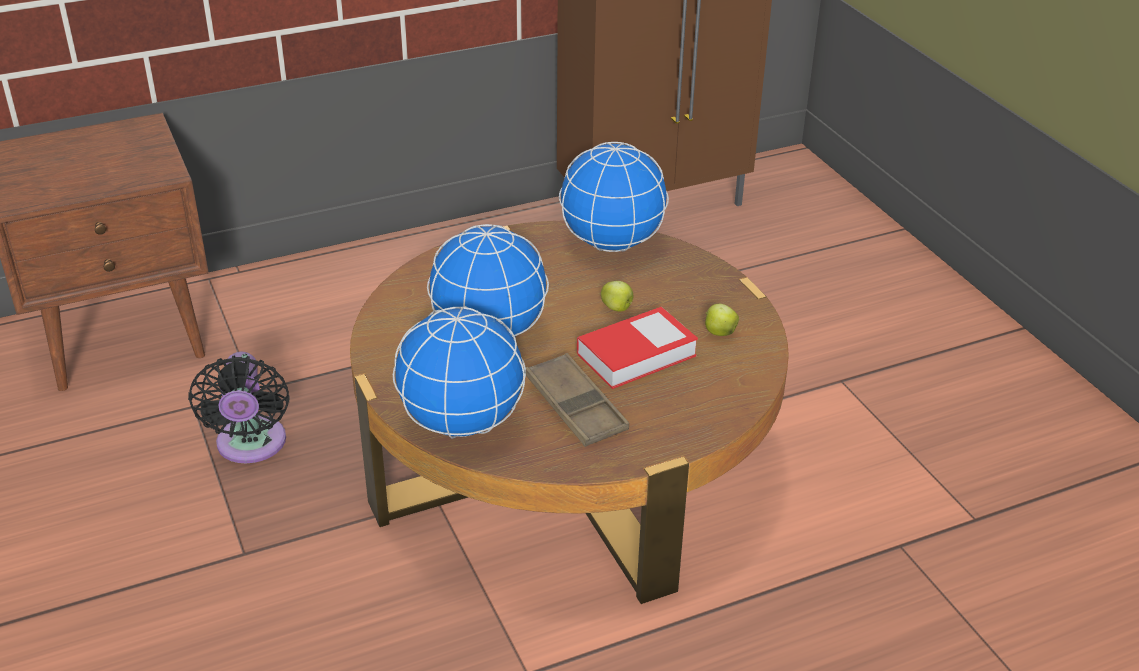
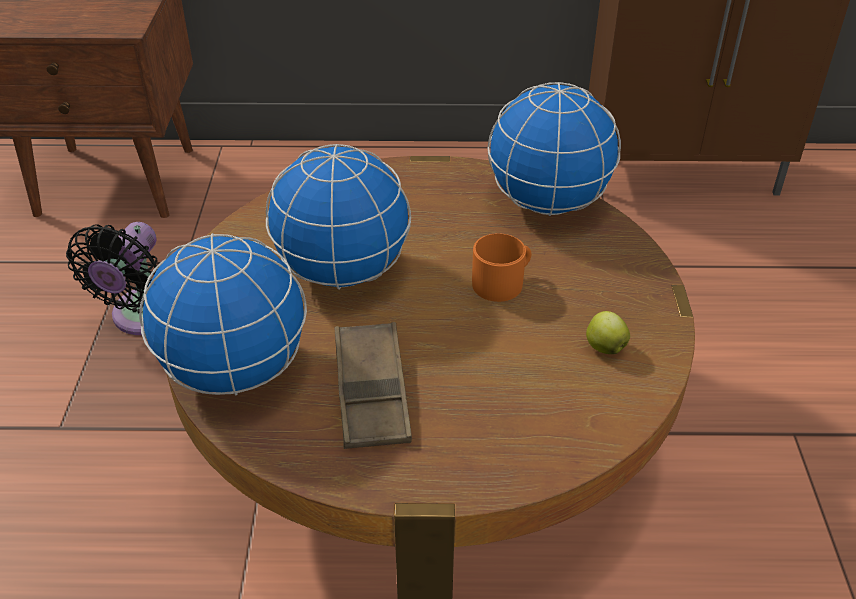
camera: 25 degrees right, 5 degrees up
(617, 308) = (503, 282): apple -> orange mug
(636, 355) = (486, 346): book -> none

